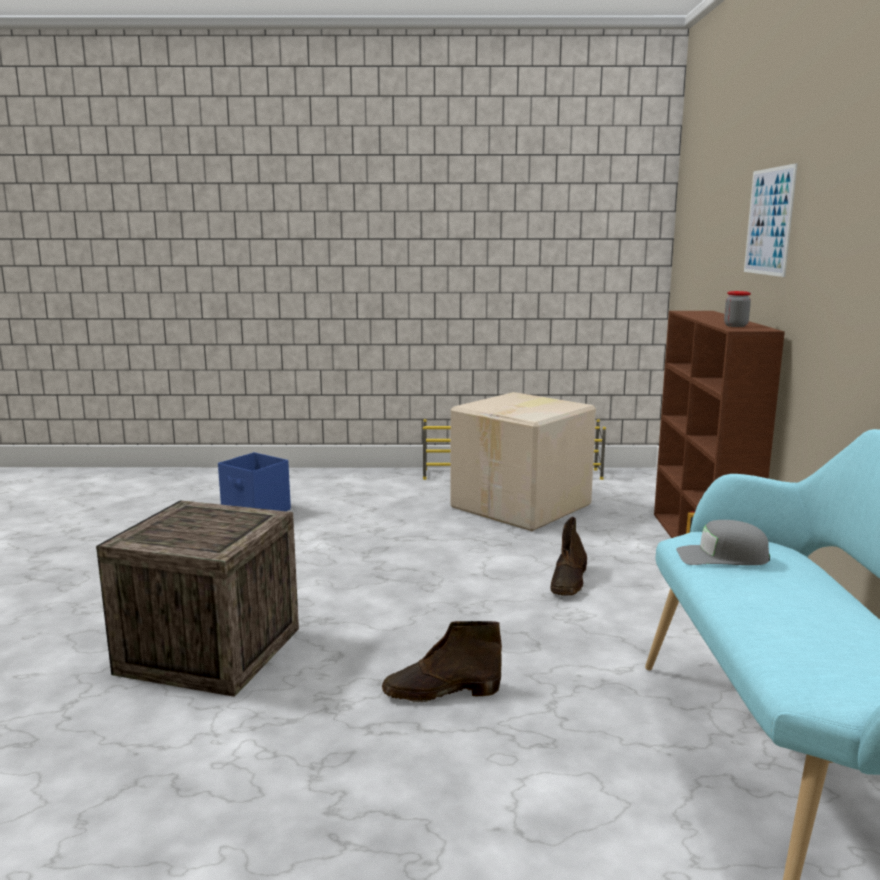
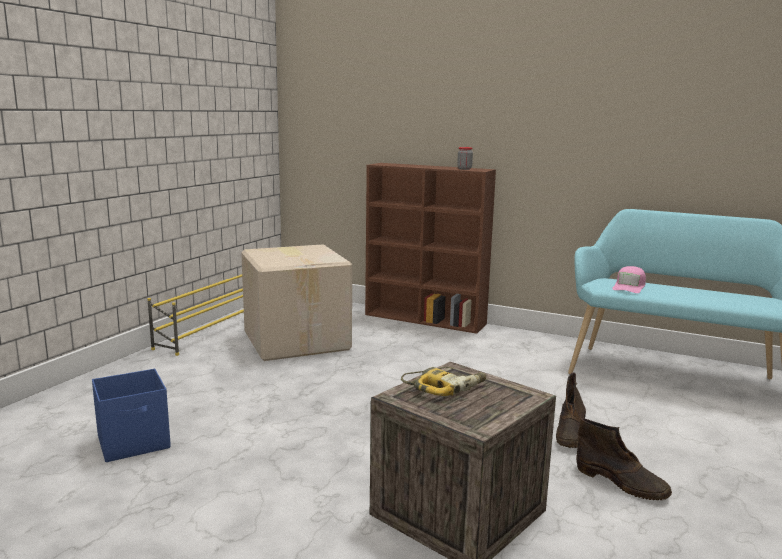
camera: 65 degrees left, 0 degrees up
(218, 518) = (445, 387): none -> power drill
(569, 581) = (444, 362): brown boot -> brown boot (622, 483)
(722, 557) = (629, 287): grey cap -> pink cap
(769, 221) = (456, 102): picture -> none

